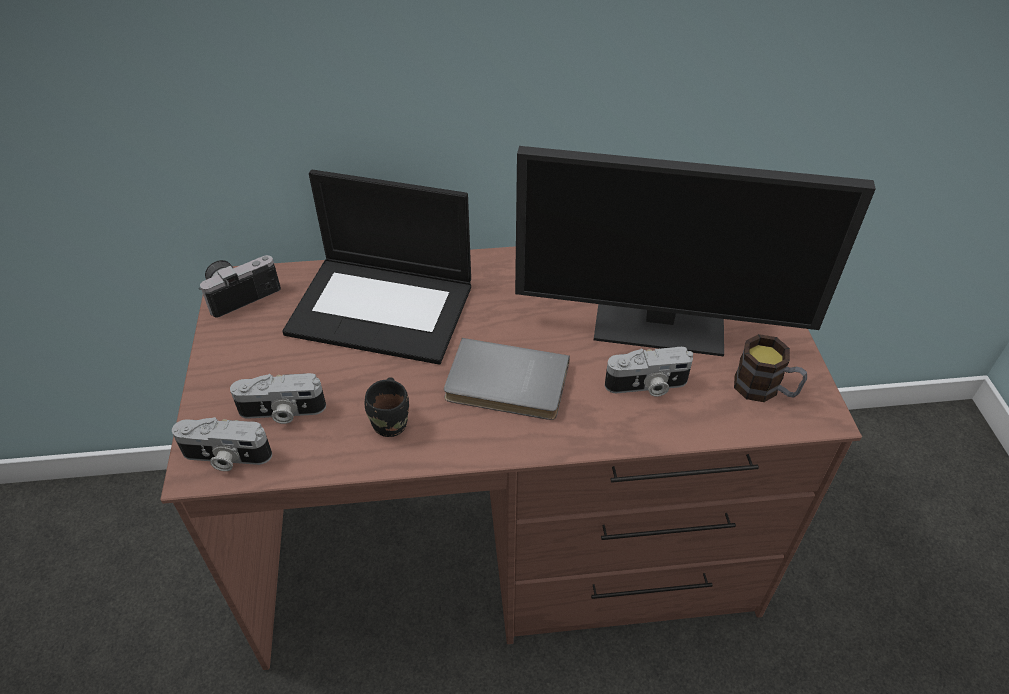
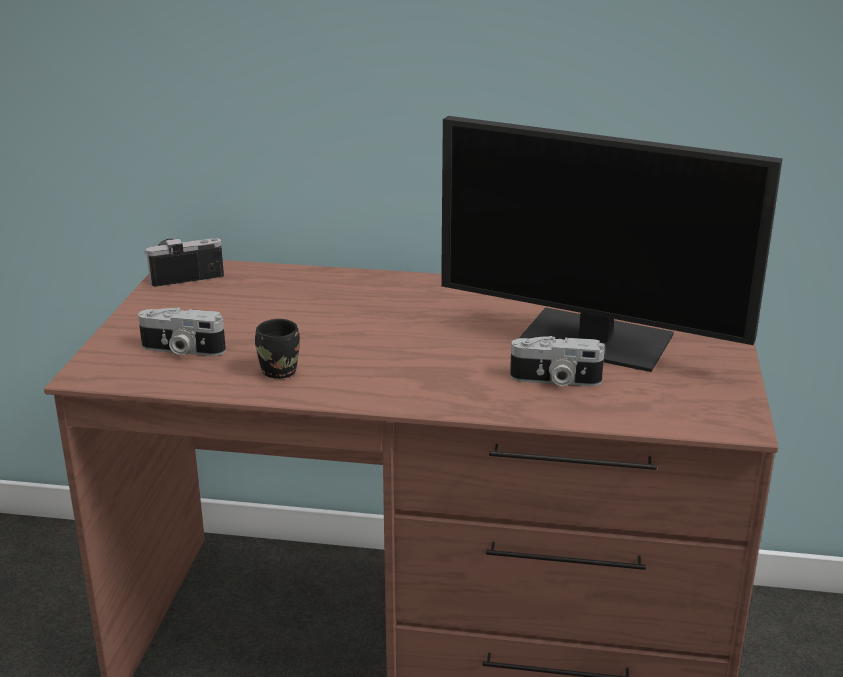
camera: 15 degrees right, 20 degrees down
(225, 457) = (115, 370): camera -> none
(383, 308) = (315, 299): laptop -> none
(506, 385) = (408, 361): grey book -> none
(765, 389) = (684, 399): mug -> none

